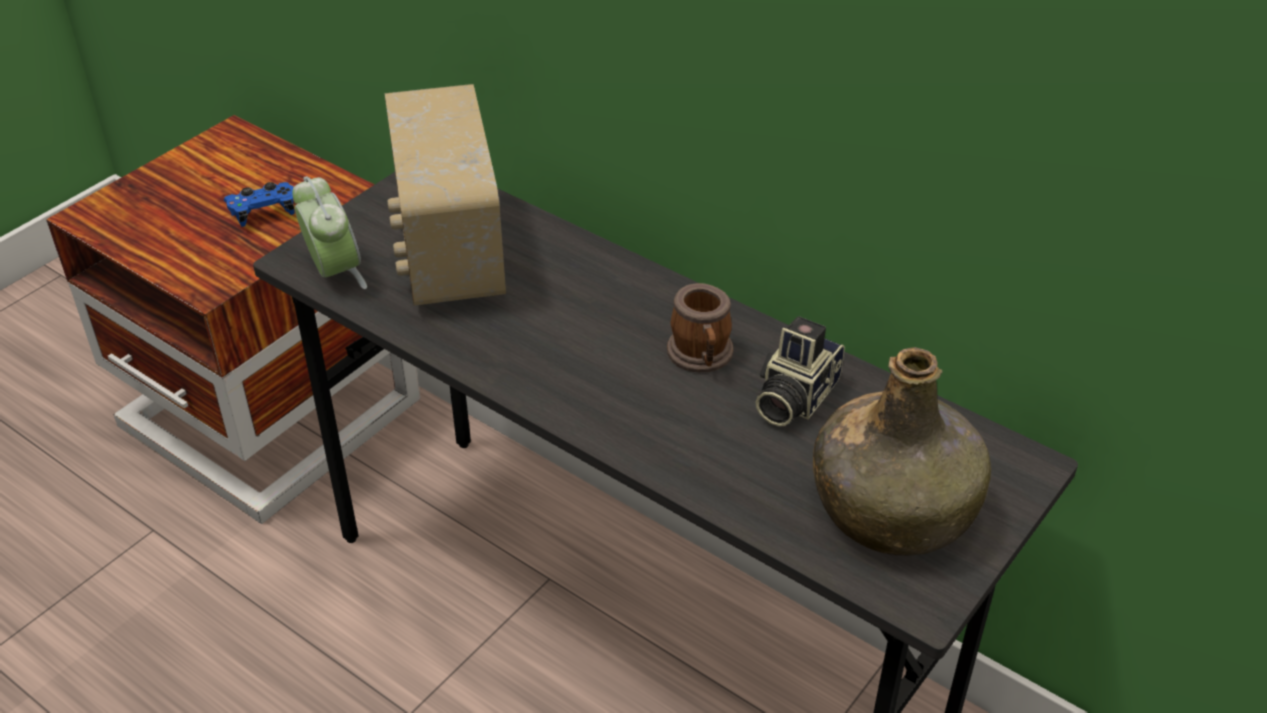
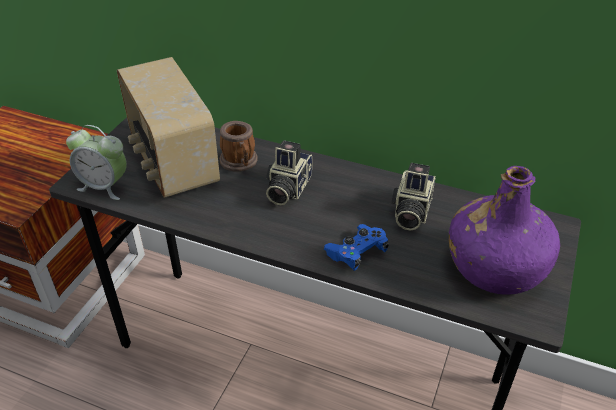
camera: 15 degrees left, 0 degrees up
(264, 213) = (39, 160): blue game controller -> blue game controller (357, 253)
(334, 273) = (104, 186): alarm clock -> alarm clock turned 150 degrees clockwise
(609, 324) = (287, 188): none -> camera
(702, 357) = (348, 198): mug -> mug (240, 163)
(893, 509) = (495, 266): green bottle -> purple bottle

